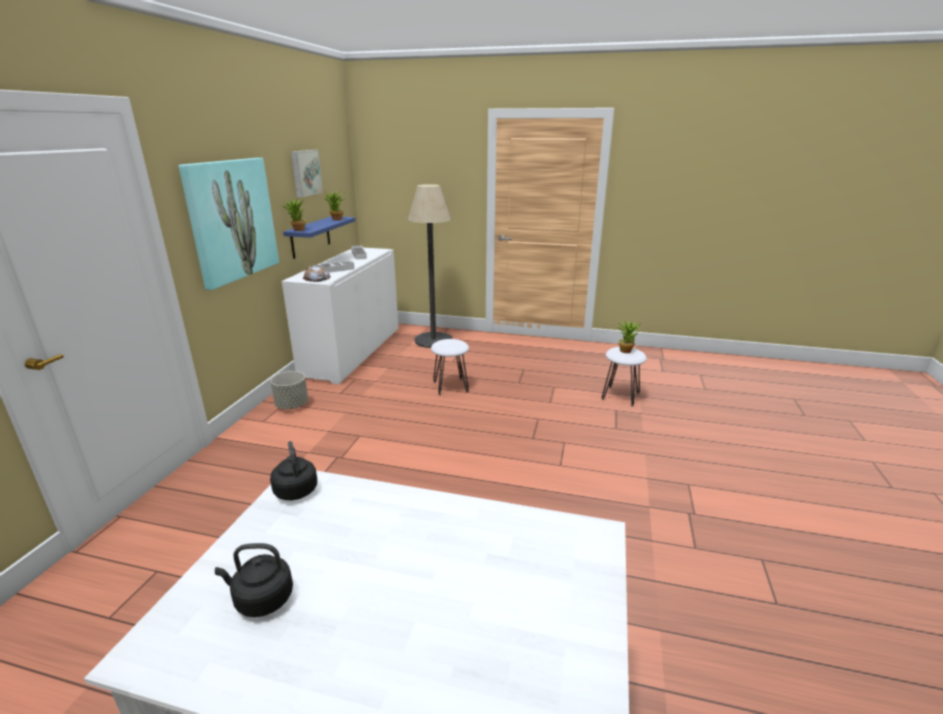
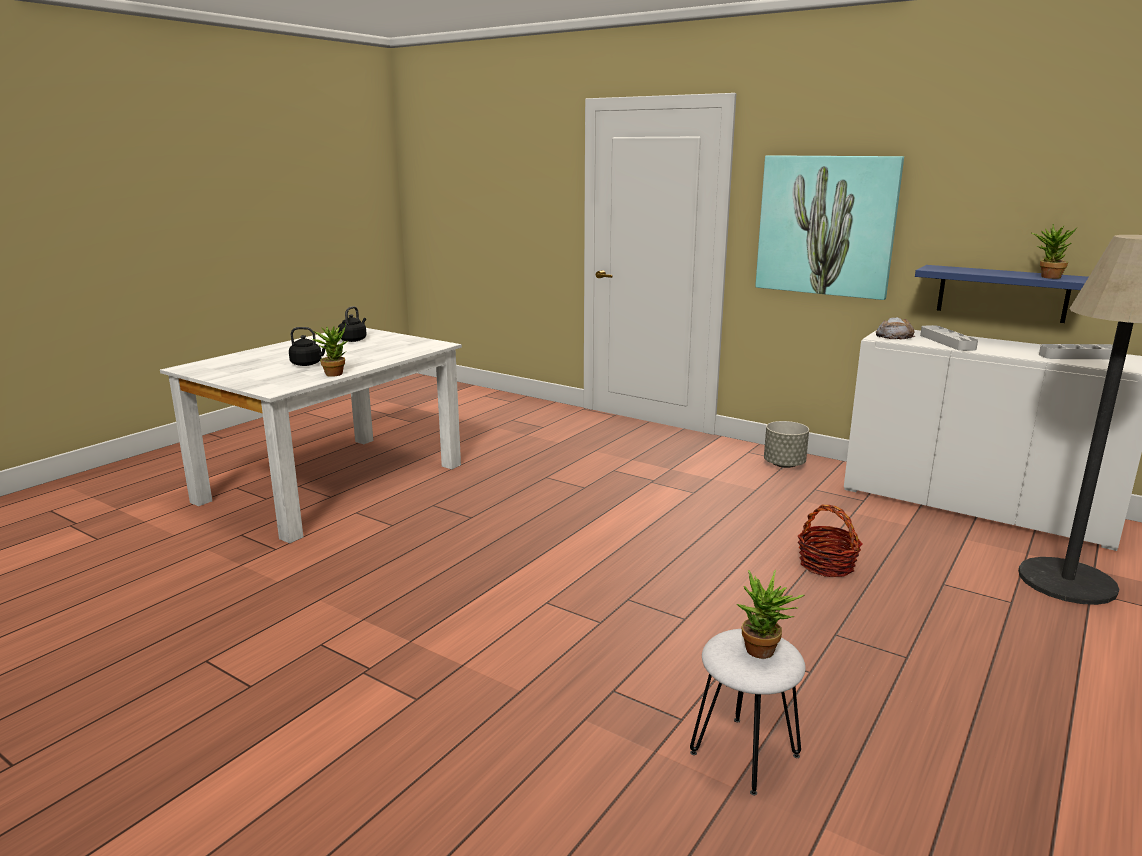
camera: 110 degrees right, 5 degrees down
(296, 230) = (935, 267): potted plant -> potted plant (334, 373)
(296, 489) = (432, 344): black kettle -> black kettle (308, 364)
(305, 173) = (1030, 189): picture -> none
(450, 386) = (827, 565): white stool -> basket

